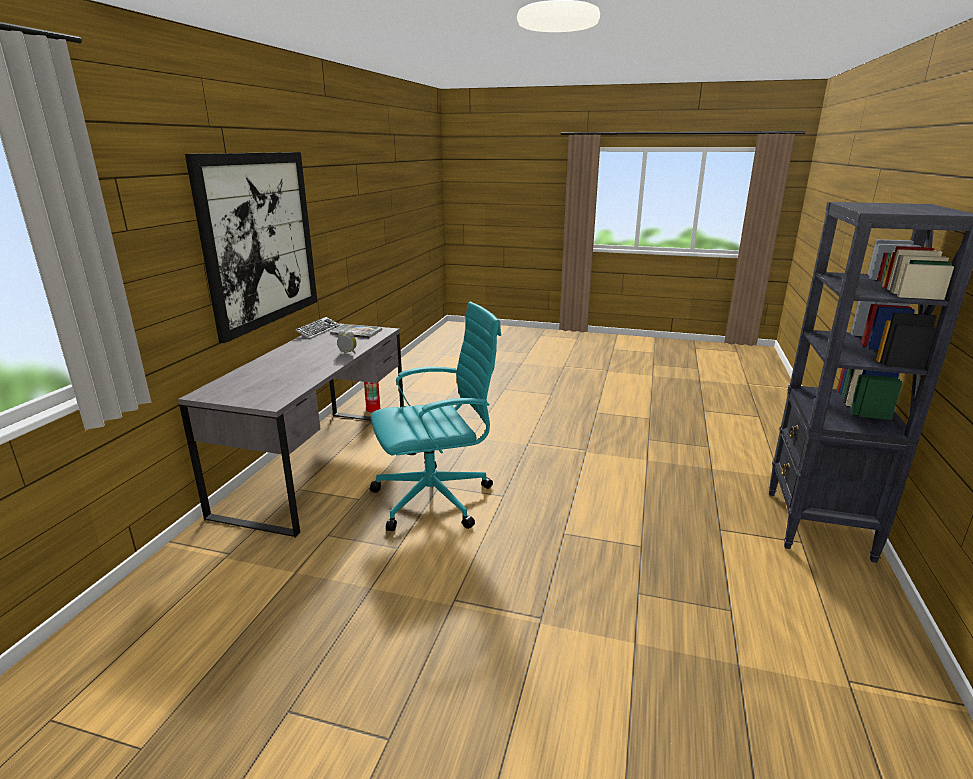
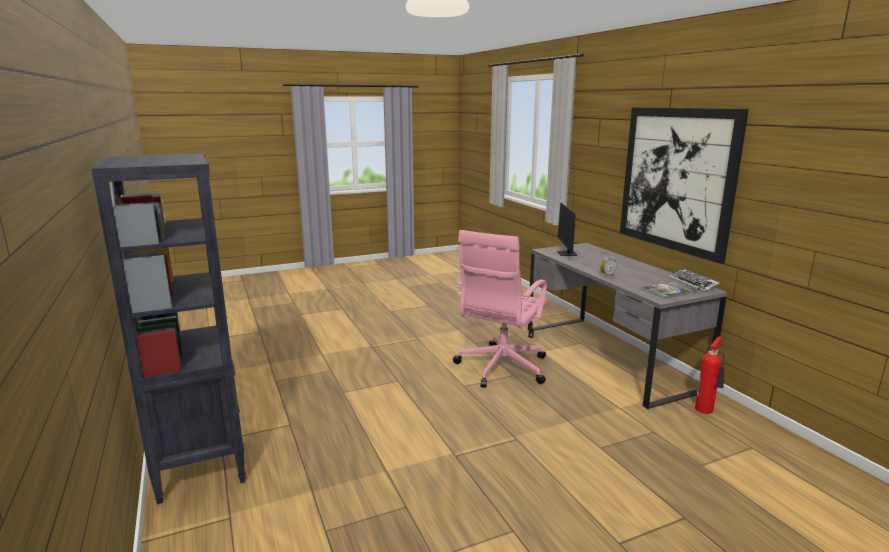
camera: 140 degrees right, 5 degrees down
(277, 388) = (567, 254): none -> monitor
(436, 498) = (500, 368): turquoise office chair -> pink office chair

